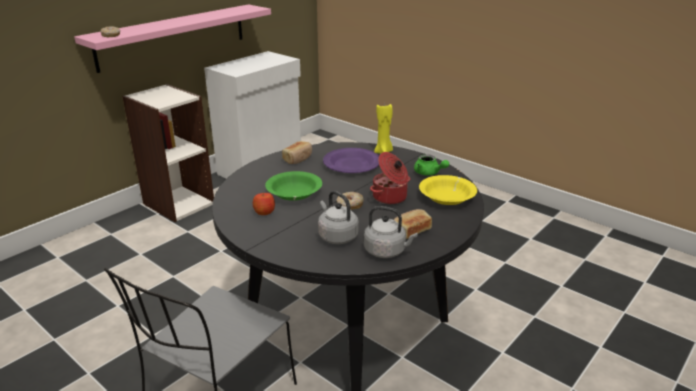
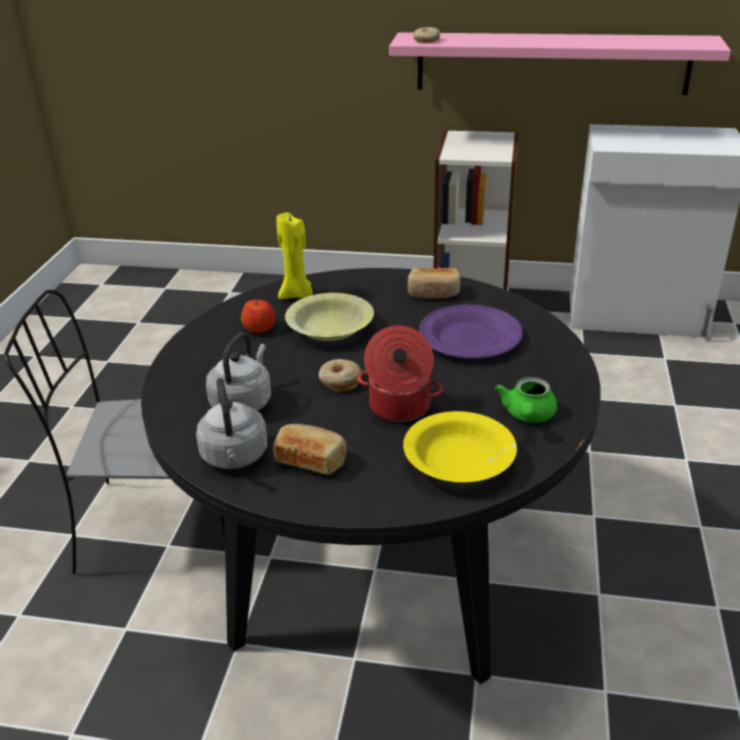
camera: 60 degrees right, 5 degrees up
(294, 193) = (330, 328): green bowl -> yellow bowl
(383, 152) = (549, 349): yellow candle -> yellow candle (297, 295)

